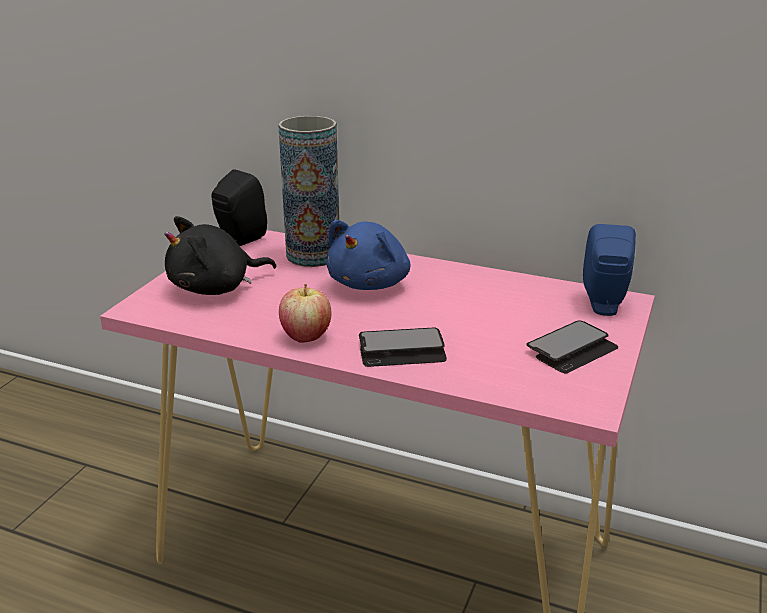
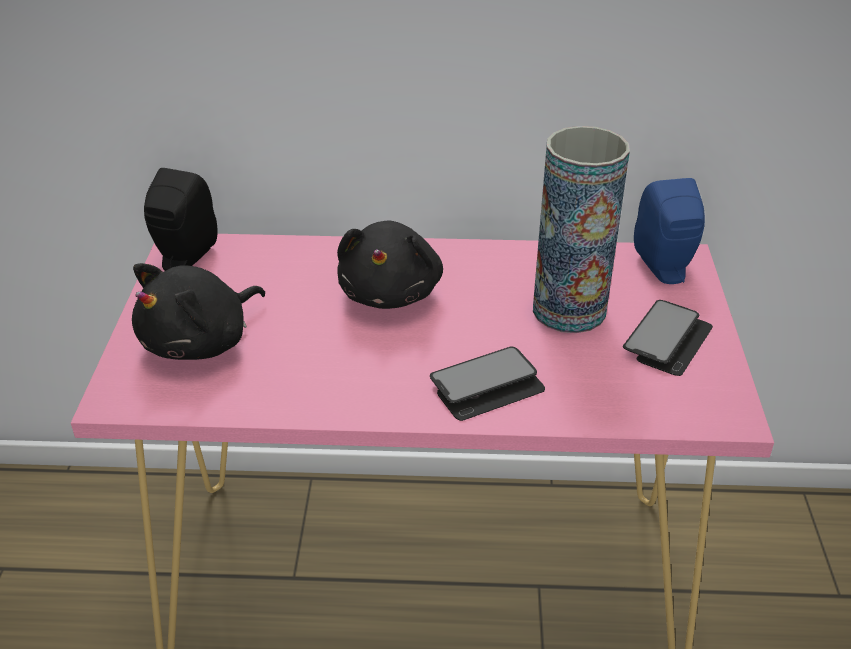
camera: 20 degrees left, 10 degrees up
(306, 336) = (363, 392): apple -> none
(313, 255) = (294, 263): vase -> vase (569, 310)
(371, 283) = (391, 292): blue plush toy -> black plush toy

